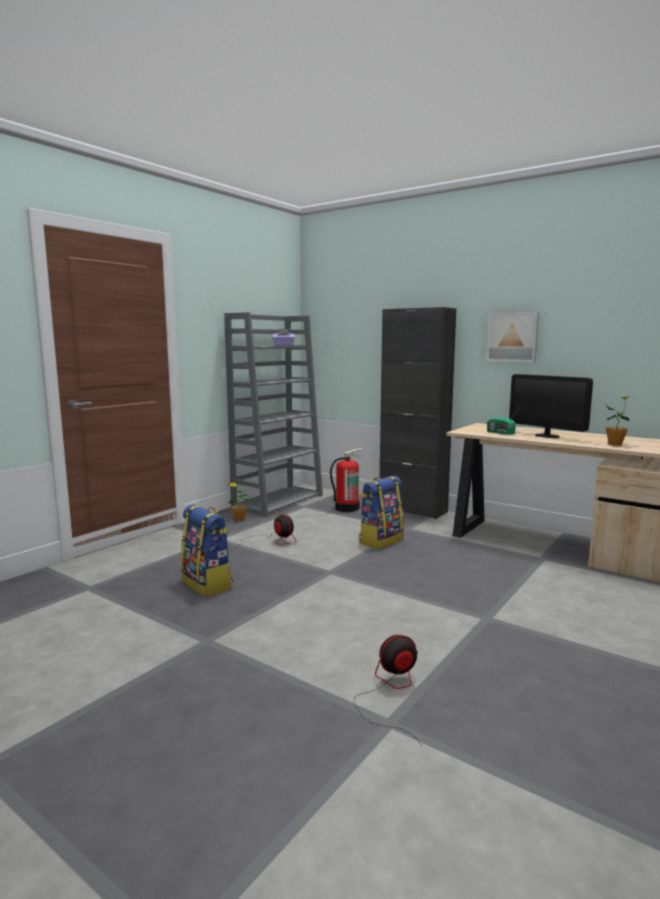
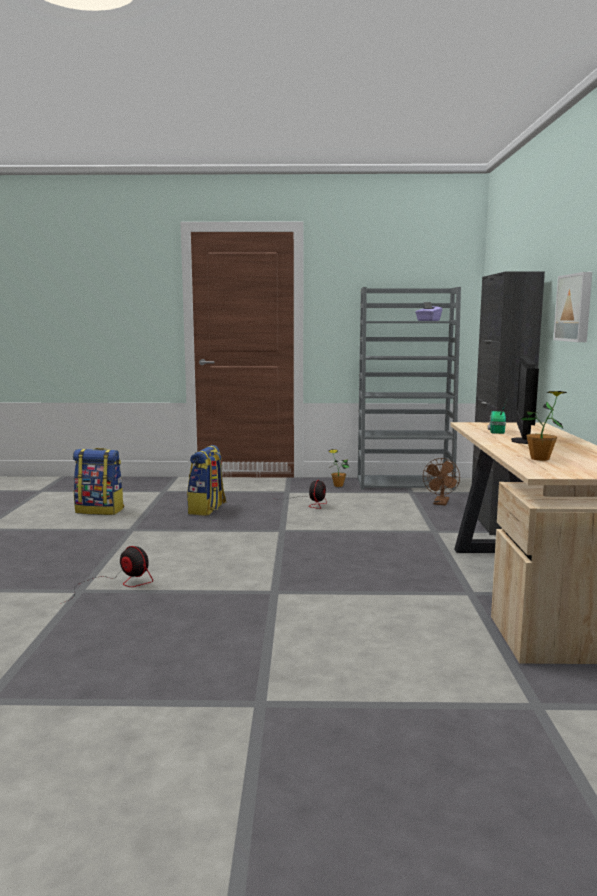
camera: 55 degrees right, 0 degrees up
(347, 508) = (441, 503): fire extinguisher -> brown fan
(380, 541) = (381, 529): backpack -> backpack (100, 510)

